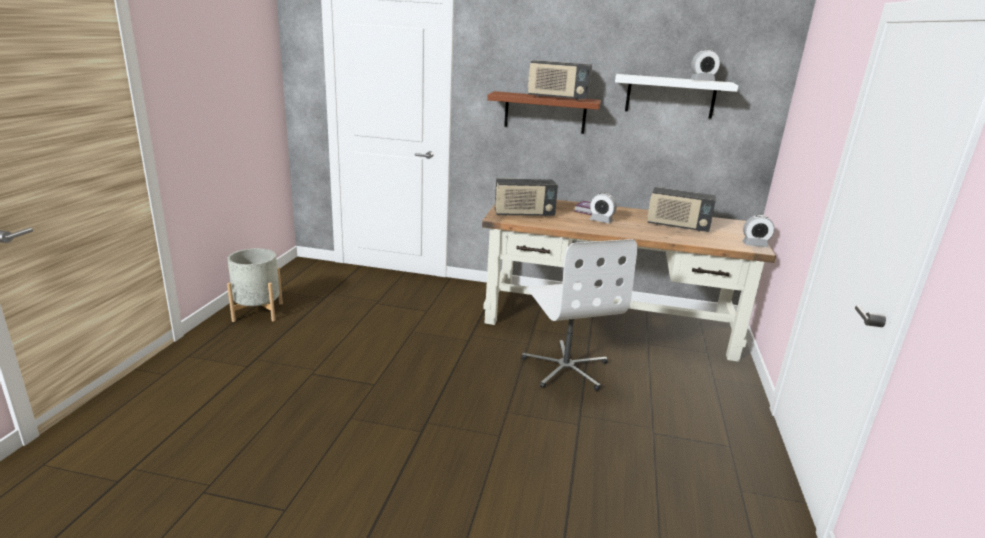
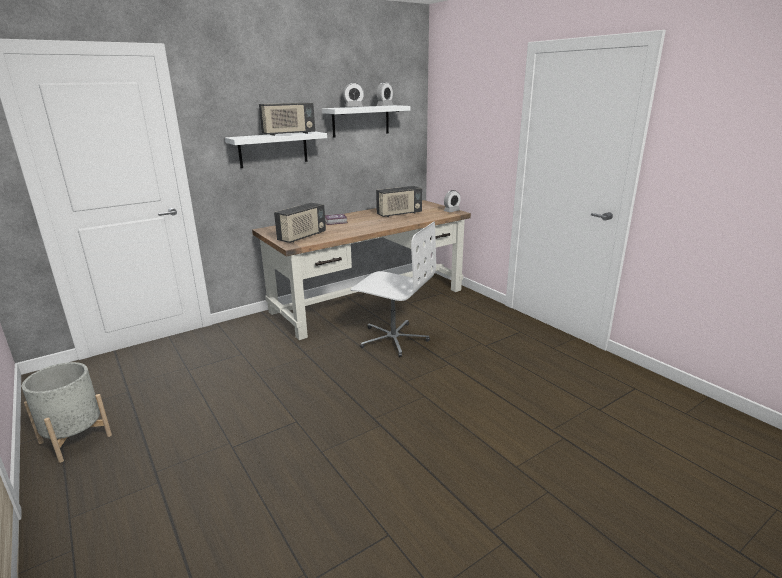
camera: 45 degrees left, 0 degrees up
(545, 112) = (273, 149): brown shelf -> white shelf
(601, 221) = (355, 224): alarm clock -> alarm clock (354, 107)

